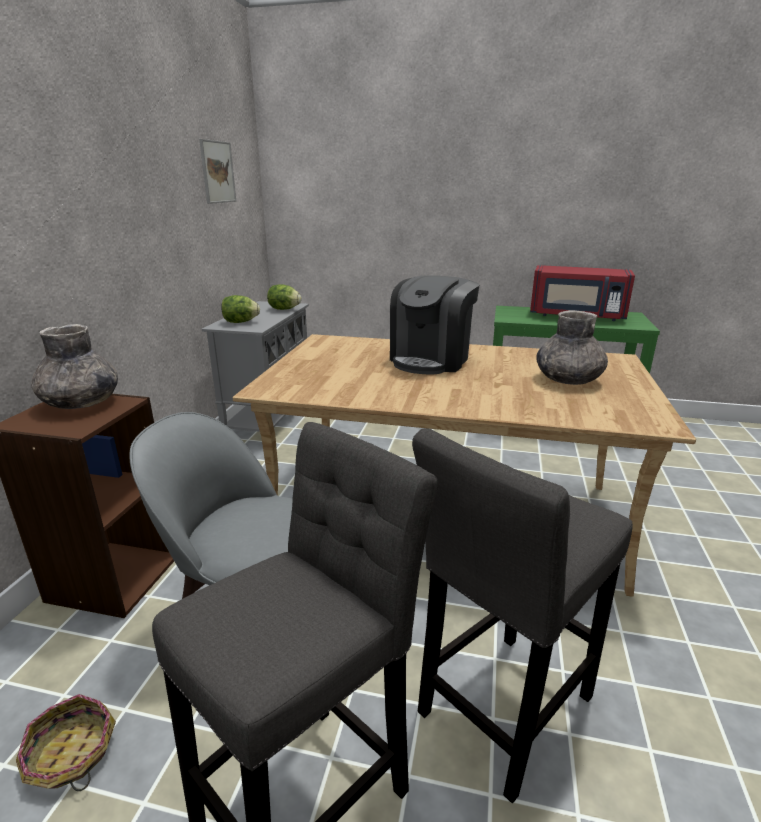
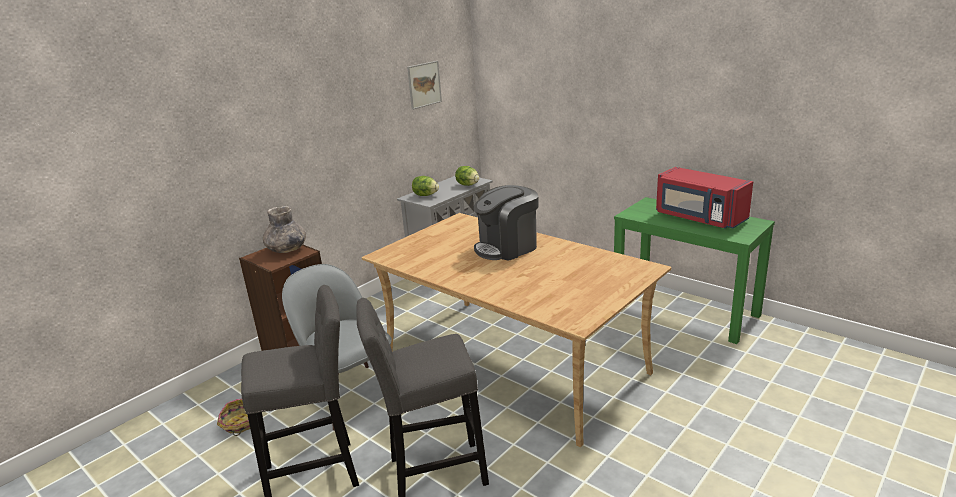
camera: 30 degrees right, 0 degrees up
(568, 380) = (575, 279): grey vase -> none

